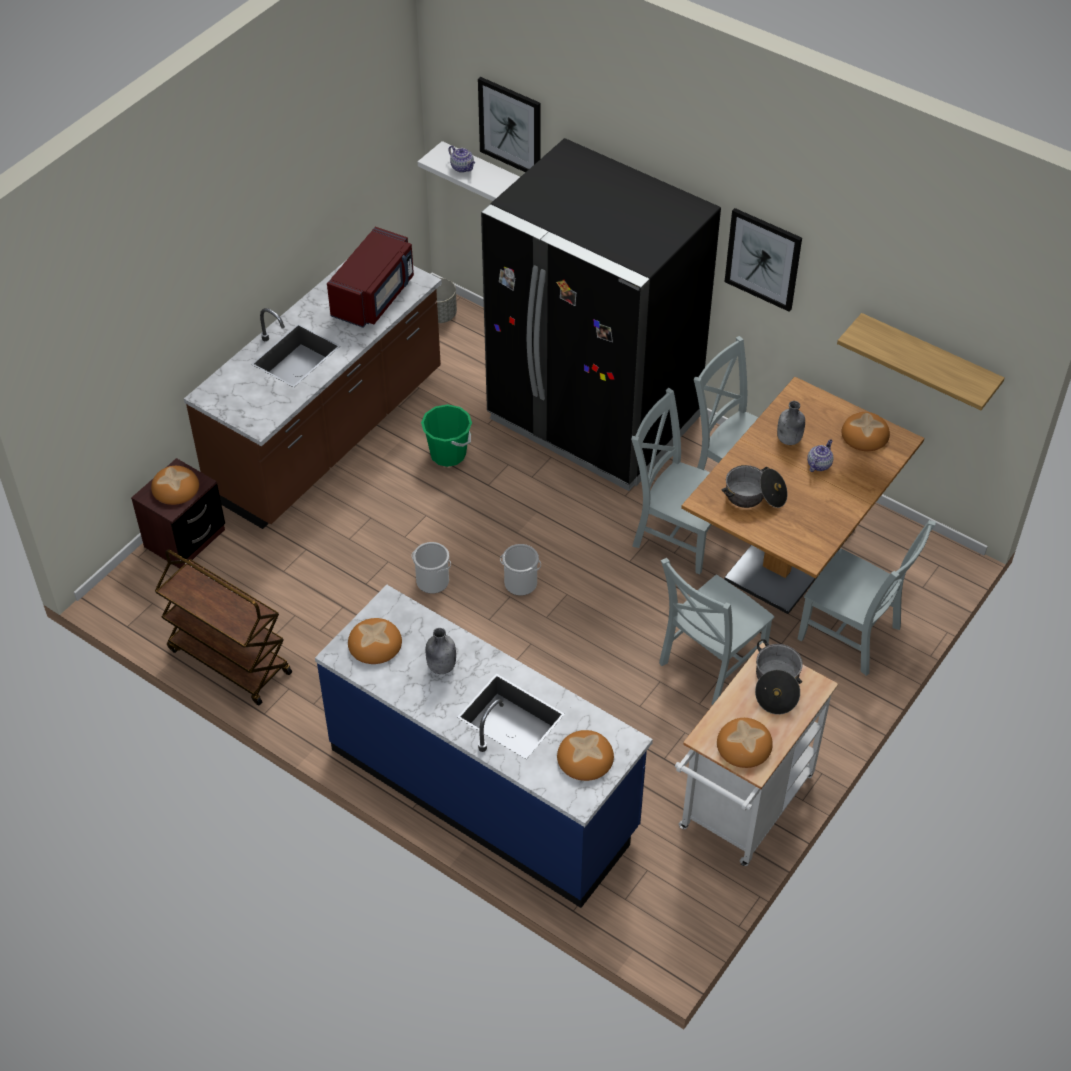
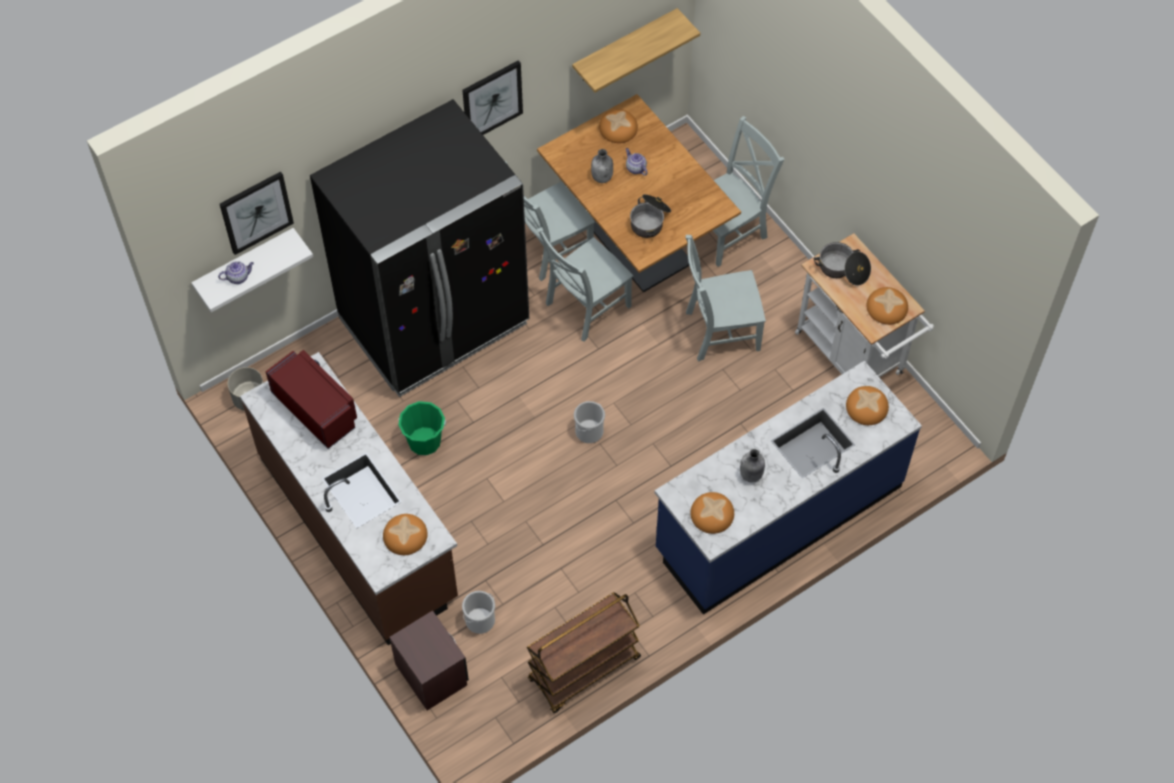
camera: 70 degrees left, 10 degrees up
(176, 488) = (426, 644): bread -> bread (405, 535)
(433, 581) = (561, 493): bucket -> bucket (480, 620)
(709, 664) = (719, 331): grey chair -> grey chair turned 105 degrees clockwise

